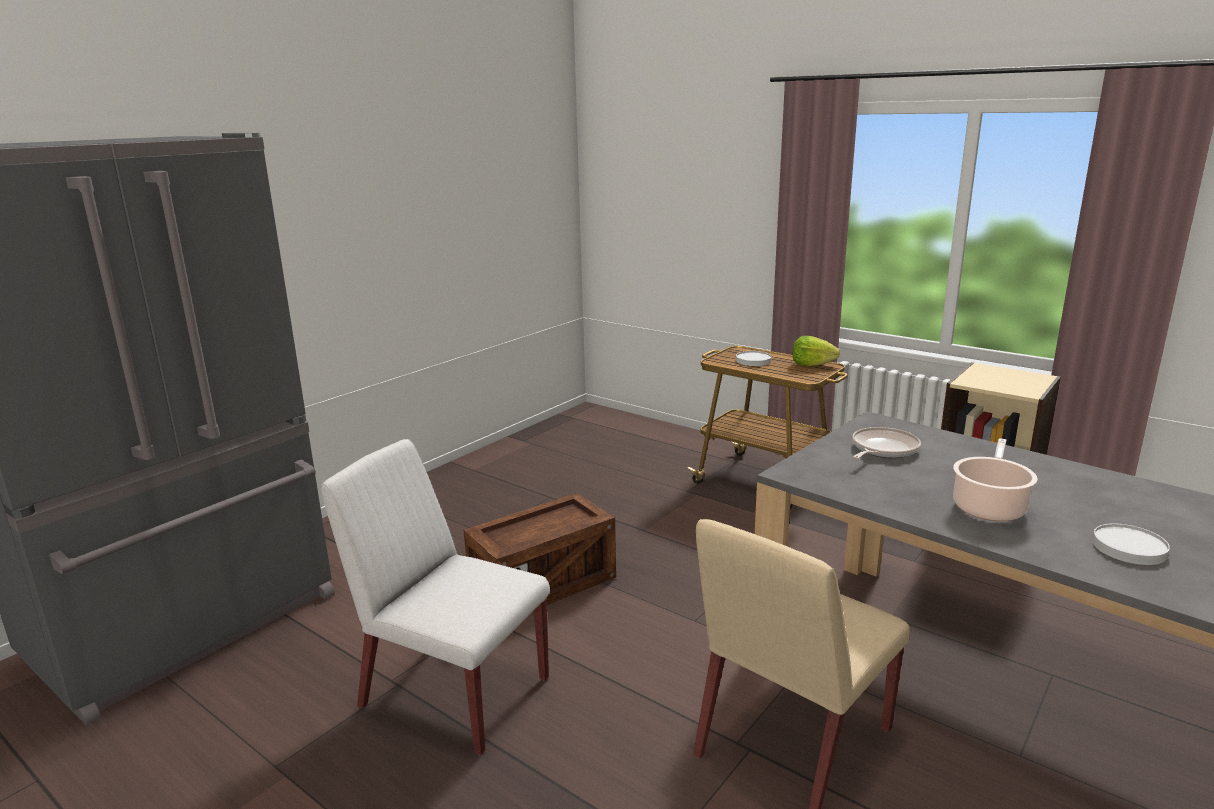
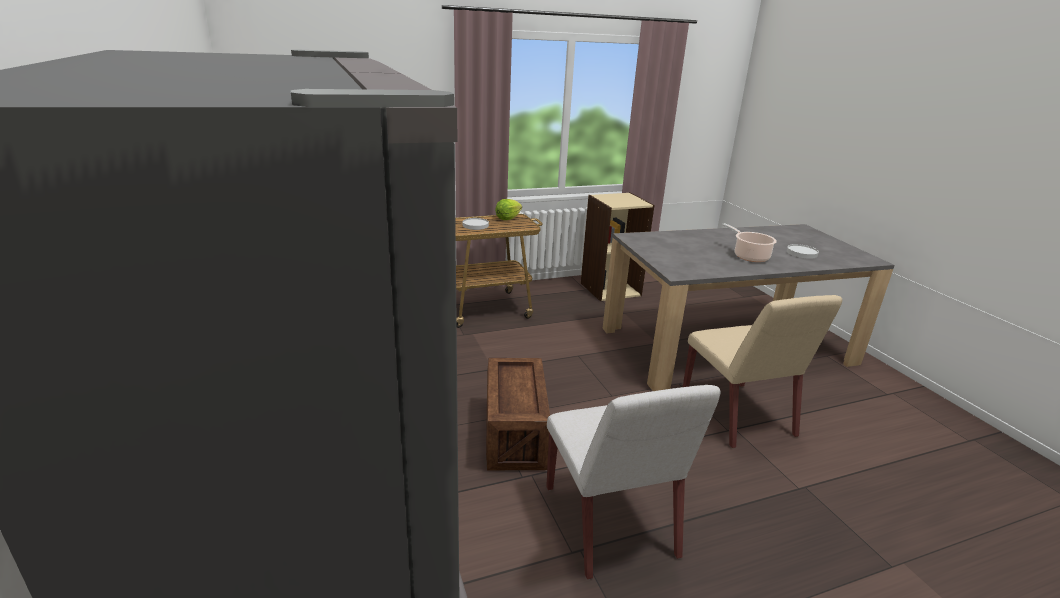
camera: 60 degrees left, 5 degrees up
(453, 691) = (610, 522): white chair -> white chair turned 75 degrees counterclockwise
(882, 449) = (667, 248): frying pan -> none

